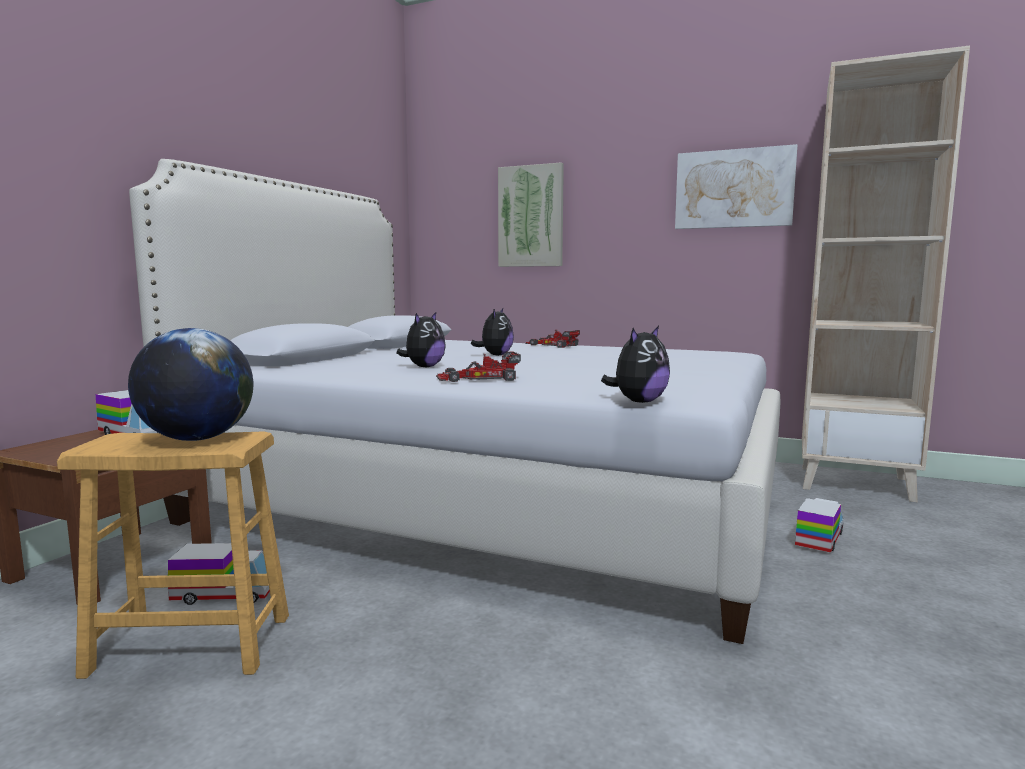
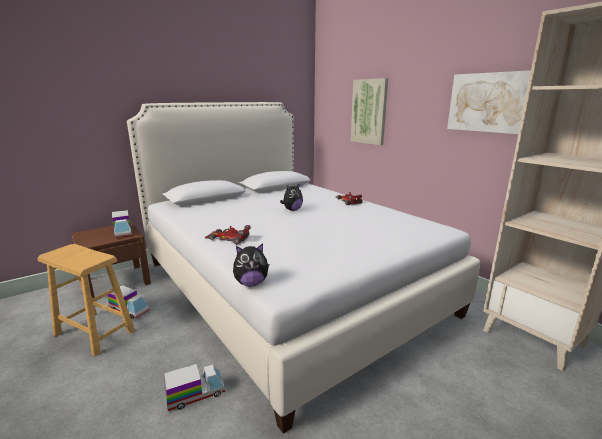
camera: 30 degrees right, 10 degrees up
(197, 439) = (85, 256): globe -> none
(424, 367) = (233, 218): plush toy -> none
(819, 539) = (434, 377): toy truck -> toy truck (195, 394)

